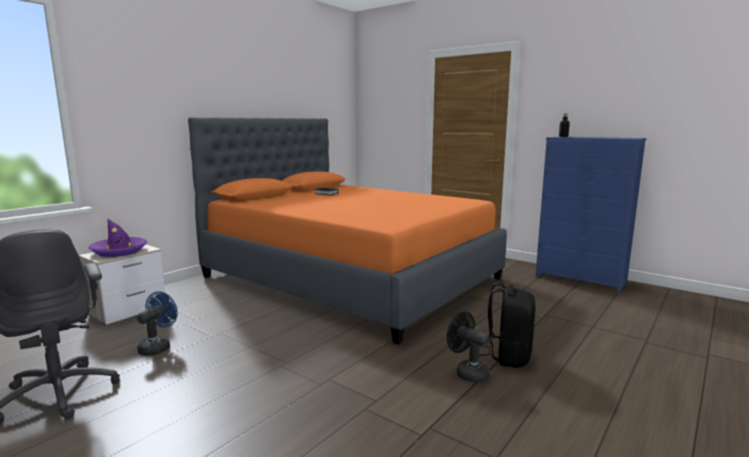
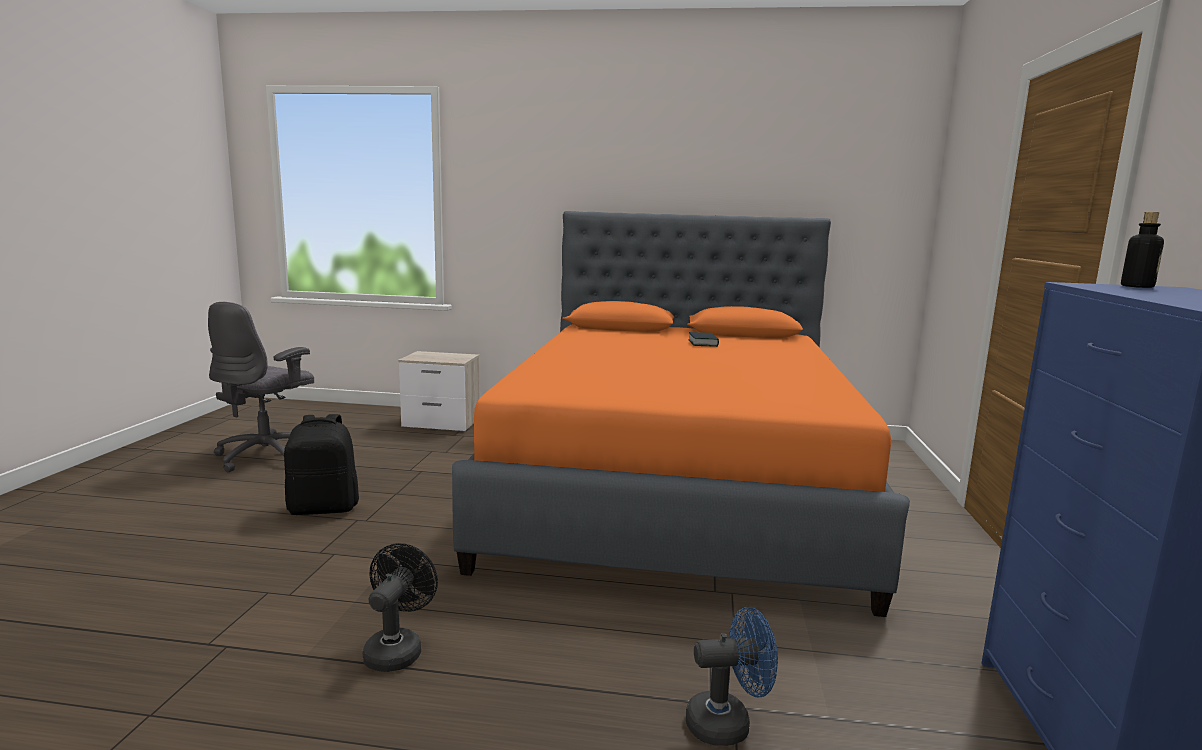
camera: 60 degrees right, 0 degrees up
(119, 251) = (440, 356): purple hat -> none
(158, 347) = (370, 458): blue fan -> blue fan (728, 723)
(507, 356) = (482, 681): black backpack -> black backpack (324, 508)

